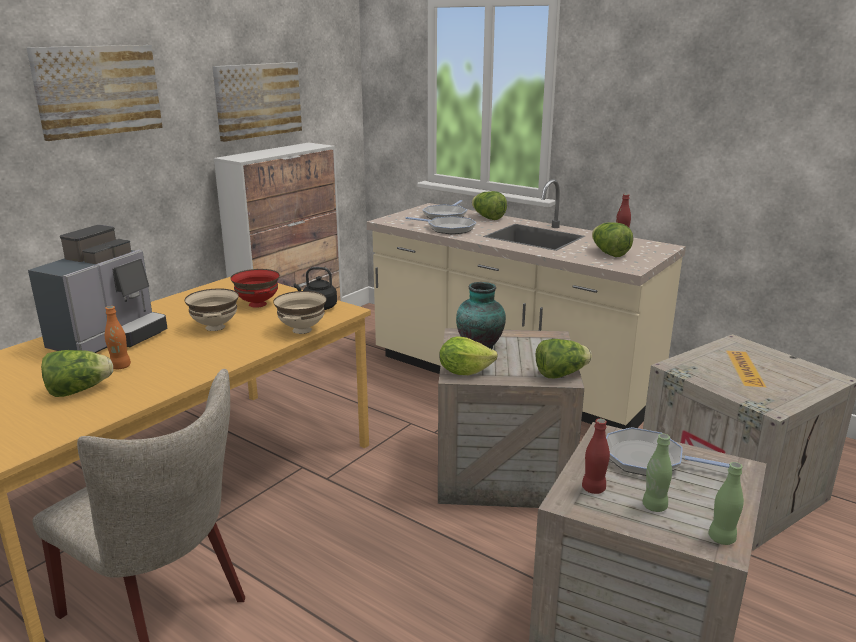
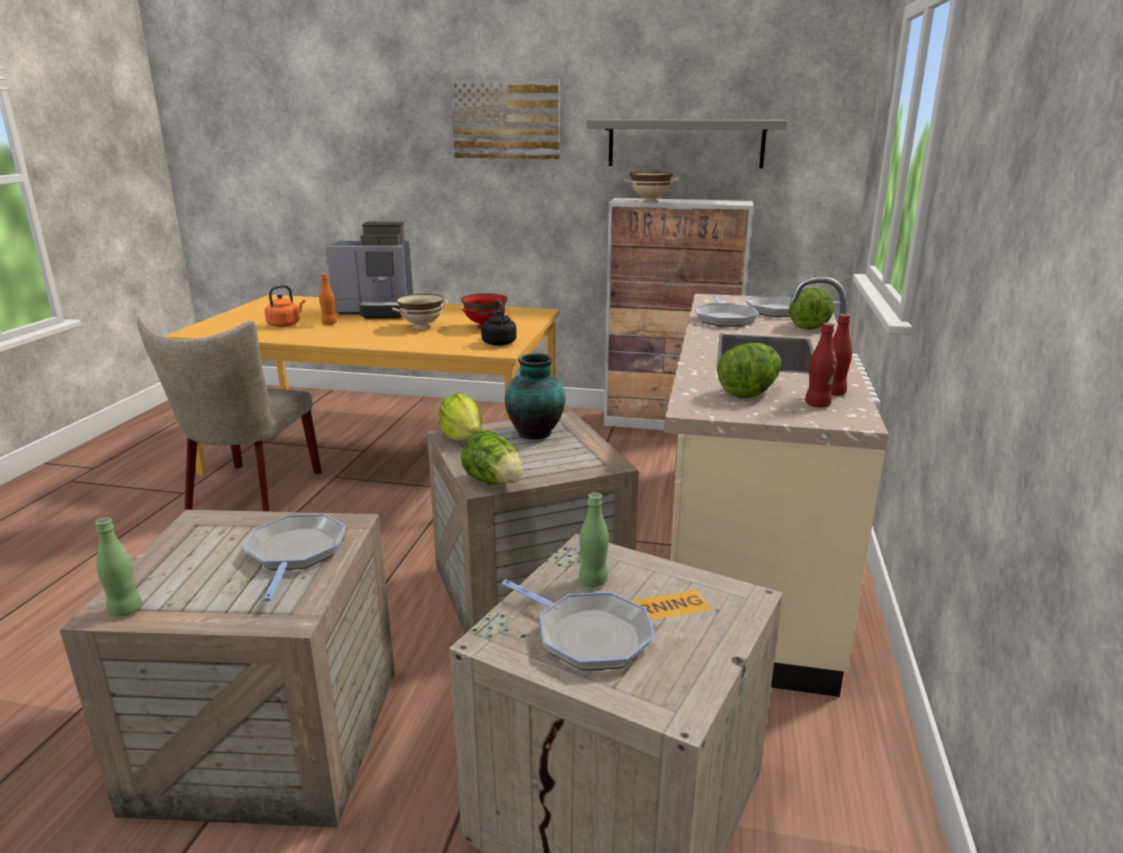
camera: 65 degrees right, 0 degrees up
(78, 391) = (285, 324): lettuce -> orange kettle
(257, 100) = (685, 143): picture -> grey shelf
(301, 330) = (438, 348): beige bowl -> beige bowl (650, 201)
(593, 489) = (224, 530): red bottle -> red bottle (817, 405)
(654, 506) = (191, 565): green bottle -> green bottle (593, 581)
(770, 383) = (588, 636): none -> frying pan

